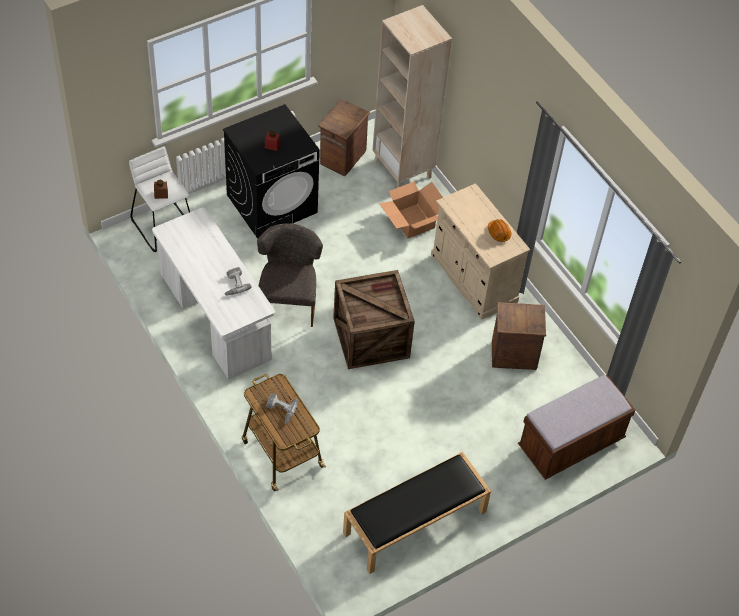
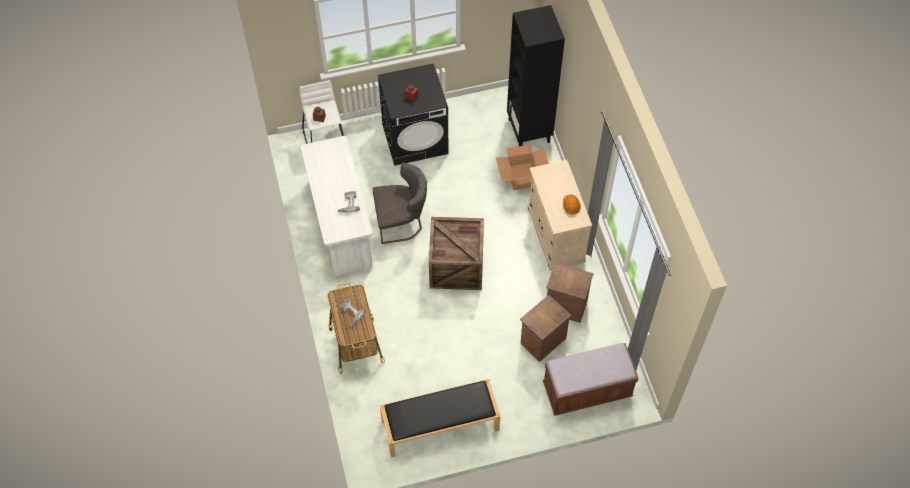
camera: 20 degrees right, 5 degrees up
(288, 301) = (401, 222): grey chair -> grey chair turned 60 degrees clockwise
(342, 158) = (483, 111): crate -> crate (542, 341)
(403, 169) = (529, 131): beige bookcase -> black bookcase

